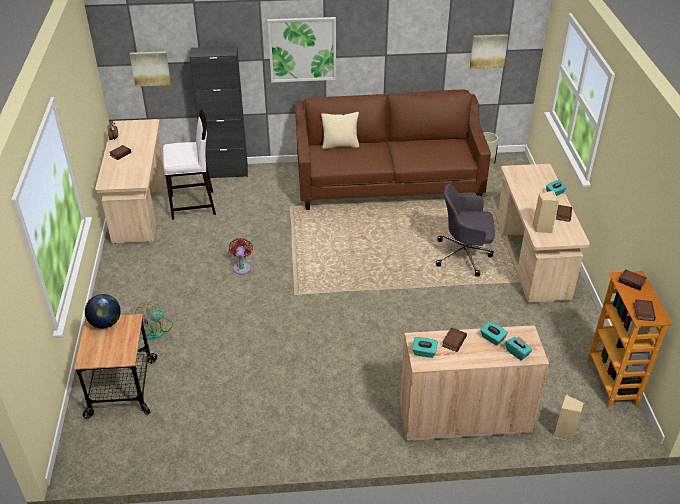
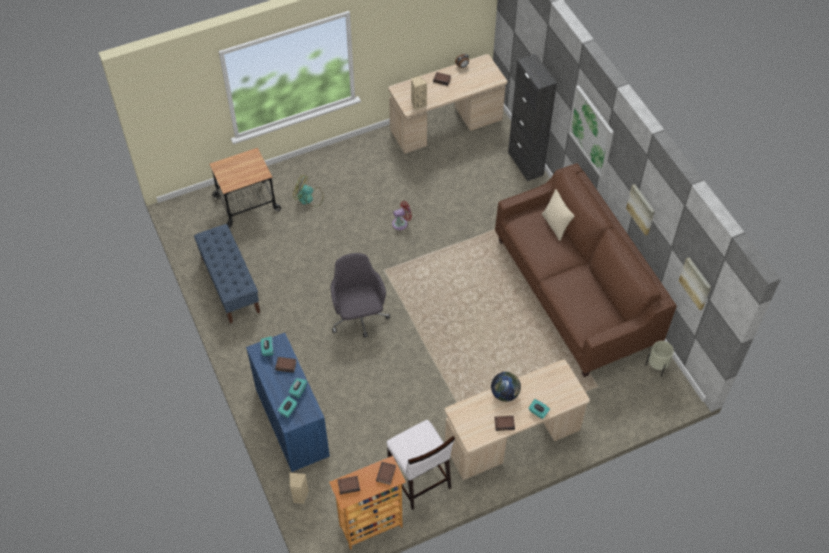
camera: 70 degrees right, 15 degrees up
(106, 323) = (255, 161): globe -> globe (505, 393)
(150, 68) = (517, 42): picture -> picture (641, 209)
(193, 205) = (466, 160): white stool -> white stool (419, 480)
(238, 433) = (230, 284): none -> blue bench
(464, 255) = (491, 381): grey office chair -> grey office chair (359, 316)
(464, 417) = (292, 422): beige cabinet -> blue cabinet
(541, 228) = (474, 409): beige speaker -> beige speaker (418, 104)

